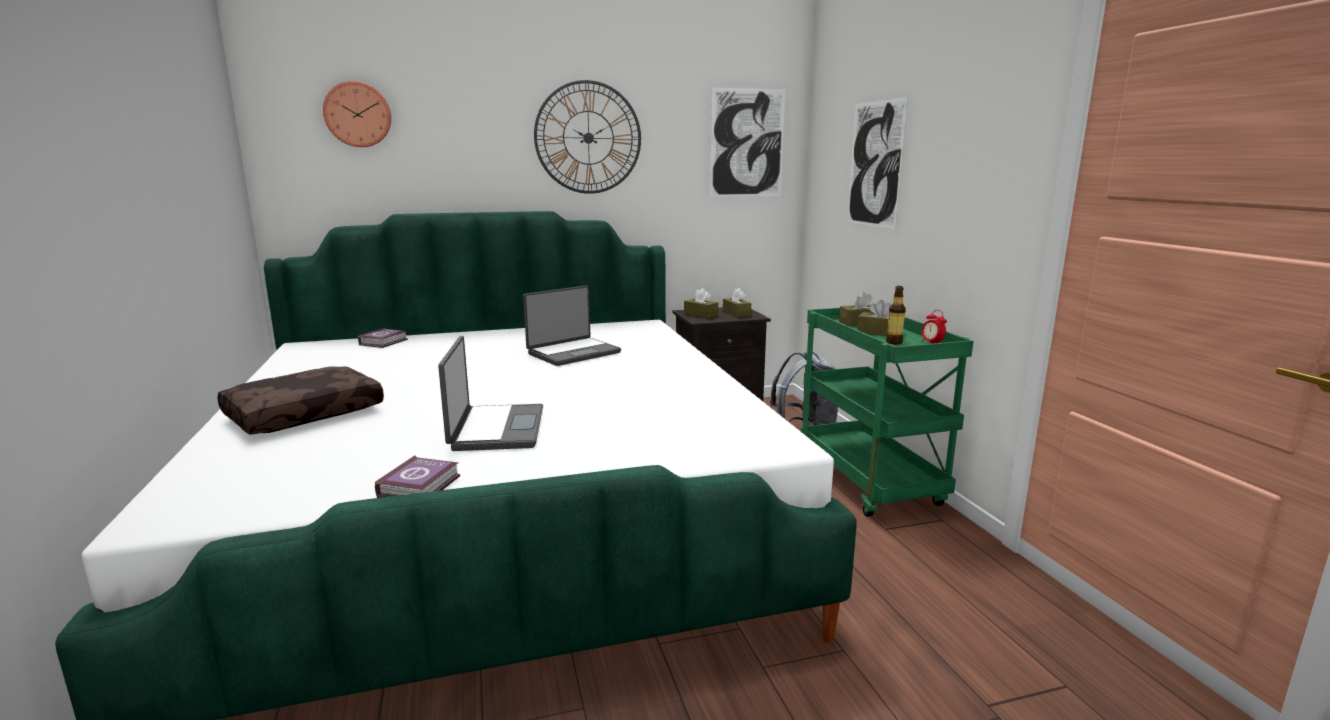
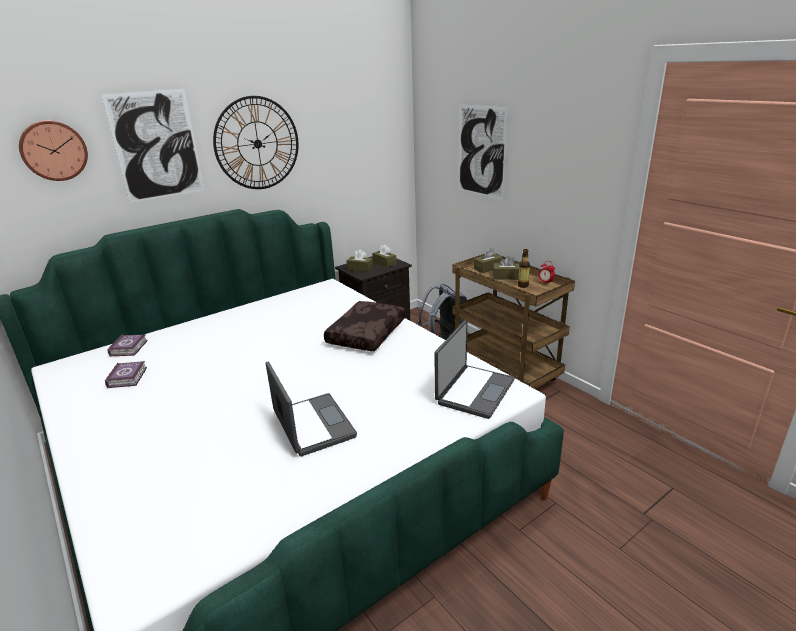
camera: 20 degrees left, 10 degrees up
(305, 413) = (142, 448): brown pillow -> brown pillow (366, 333)
(422, 485) = (309, 497): book -> book (128, 377)
(573, 353) = (299, 329): laptop -> laptop (474, 391)
(747, 143) = (373, 131): picture -> picture (156, 146)
(870, 483) = (506, 373): green cart -> brown cart

